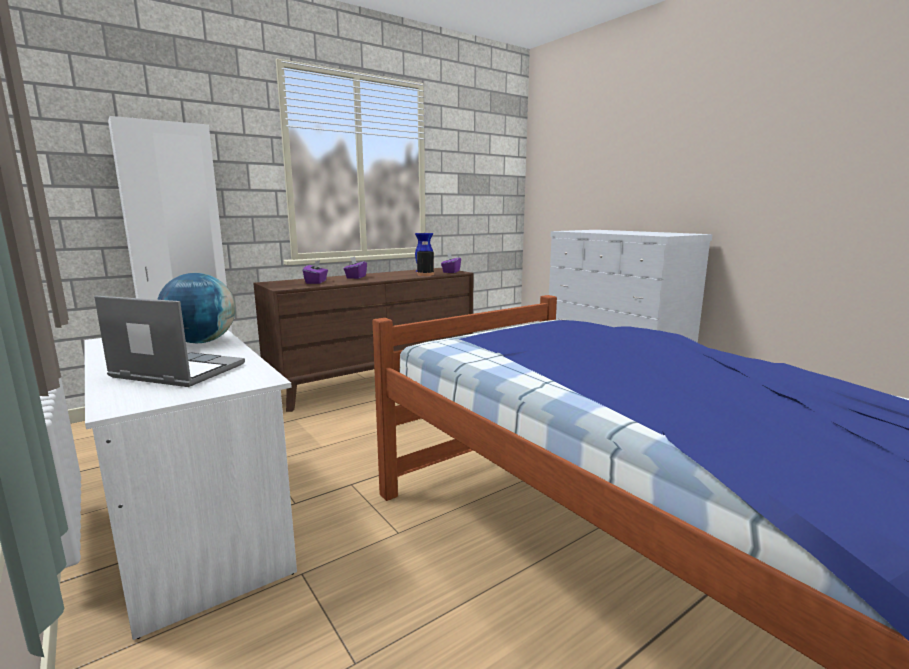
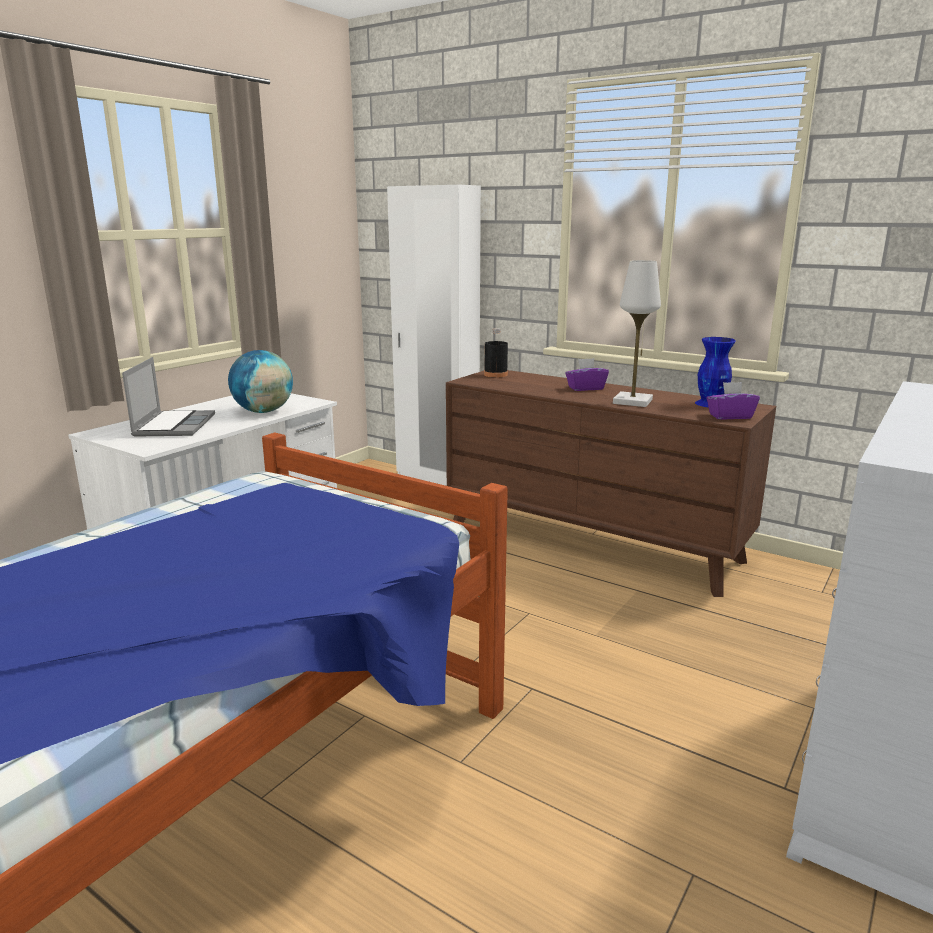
camera: 70 degrees right, 5 degrees up
(316, 282) = (521, 383): purple tissue box -> none
(400, 276) = (632, 401): none -> white table lamp
(425, 275) = (667, 409): black bottle -> black bottle (495, 374)

